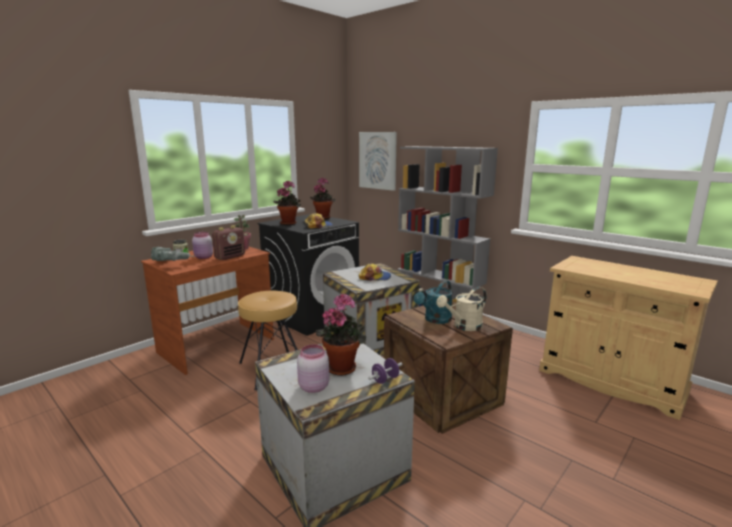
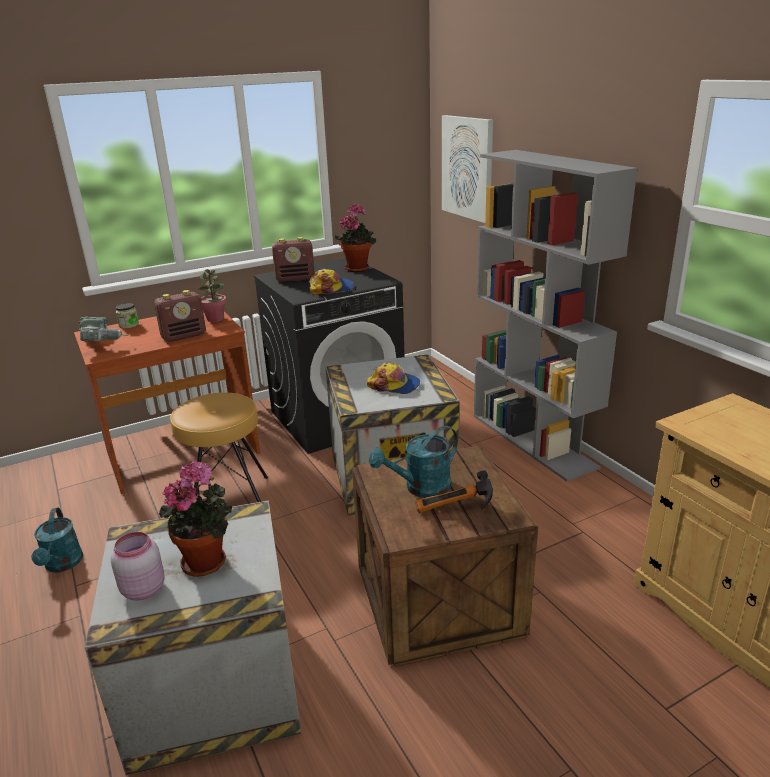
camera: 20 degrees right, 10 degrees up
(167, 423) = (62, 565): none -> turquoise watering can
(203, 257) = (151, 333): pink jar -> none
(289, 223) = (295, 279): potted plant -> radio
(385, 379) = (244, 597): purple dumbbell -> none
(464, 326) = (455, 510): beige watering can -> hammer

